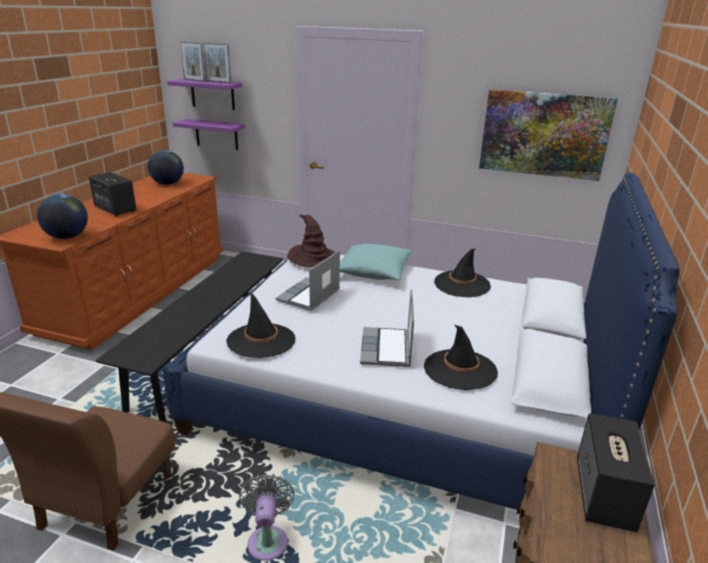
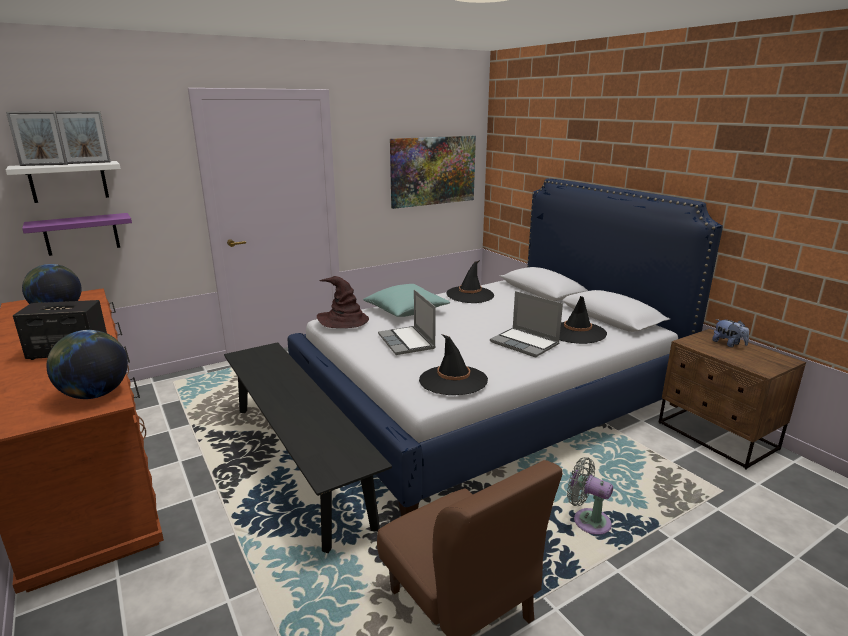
camera: 50 degrees left, 5 degrees down
(212, 94) = (68, 181): purple shelf -> white shelf
(604, 495) = (728, 344): speaker -> plush toy

